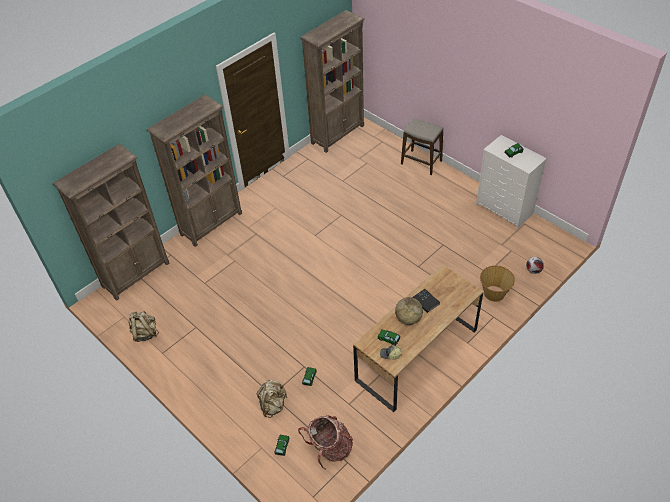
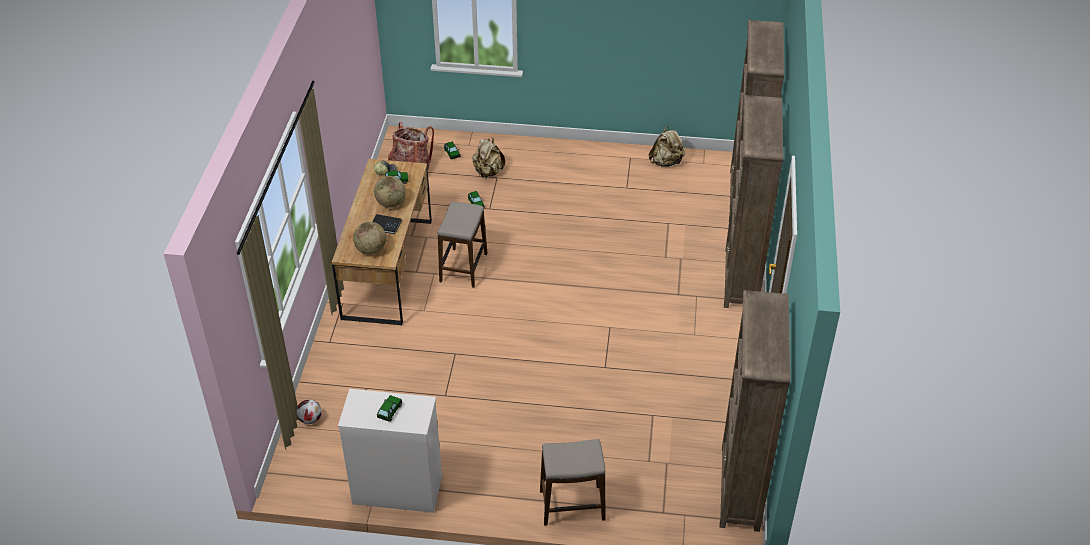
camera: 140 degrees right, 5 degrees down
(364, 325) = (463, 268): none -> stool
(449, 286) = (371, 250): none -> globe
(494, 293) = (343, 368): basket -> none

